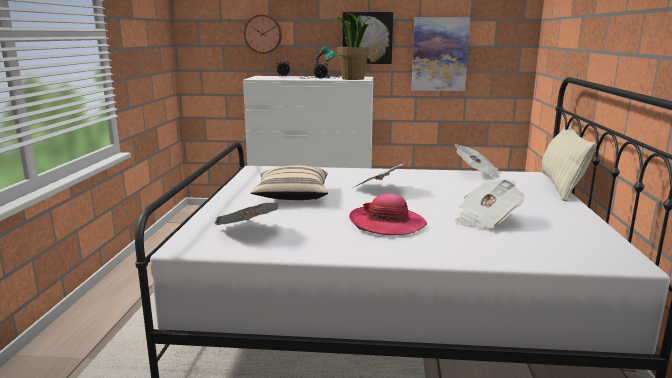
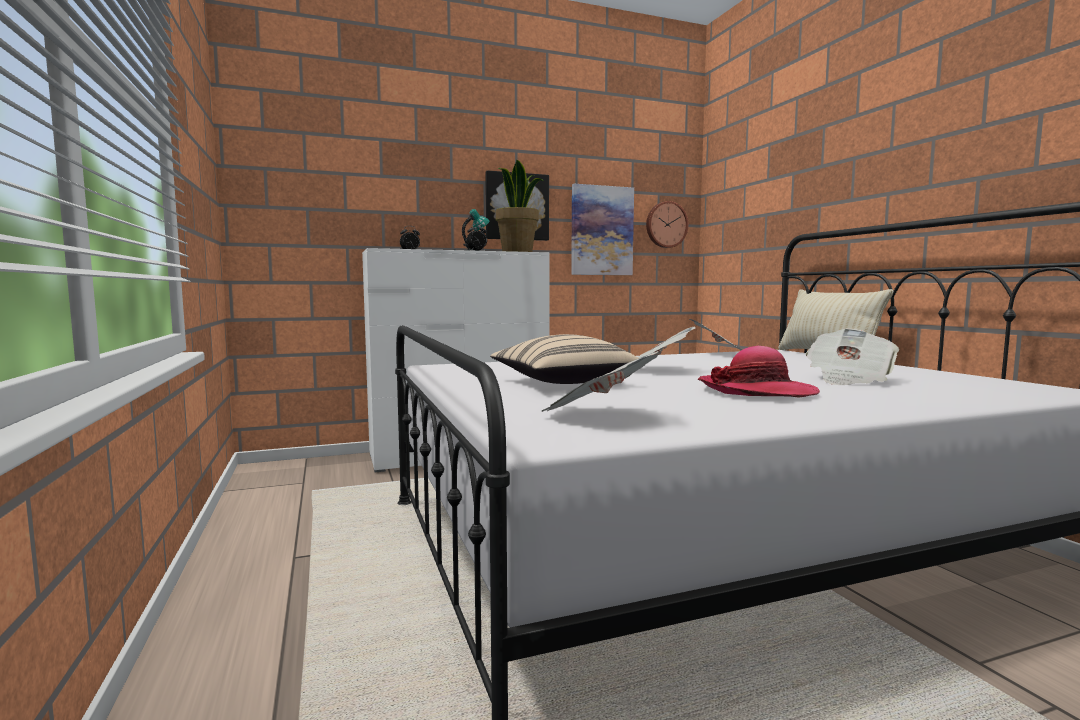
camera: 25 degrees left, 10 degrees down
(263, 34) = (373, 194): wall clock -> wall clock (665, 225)

